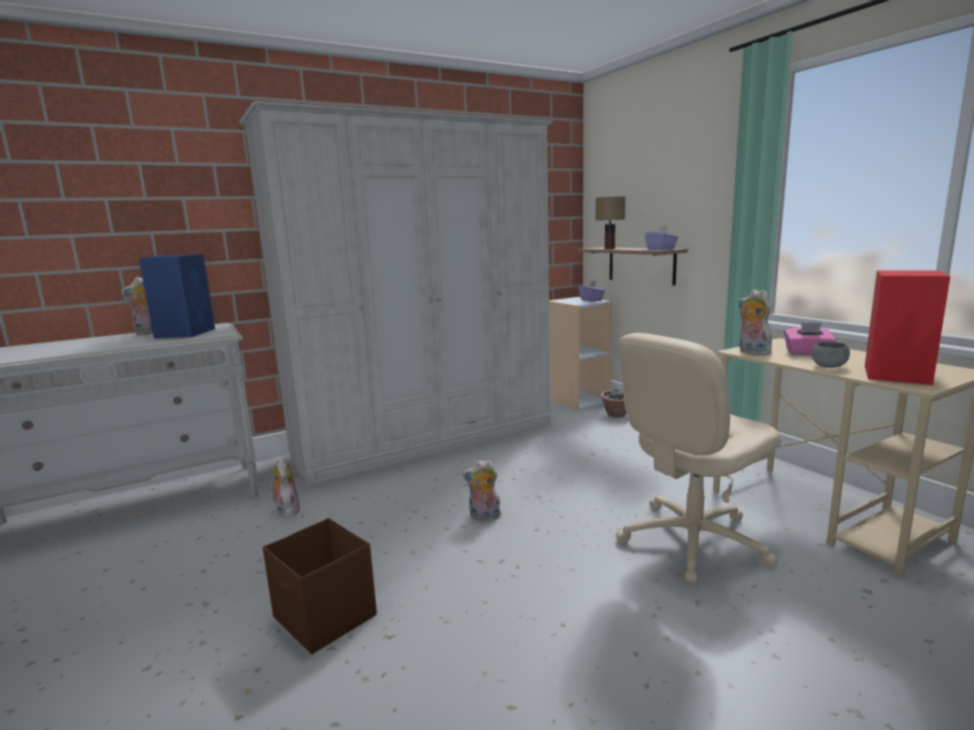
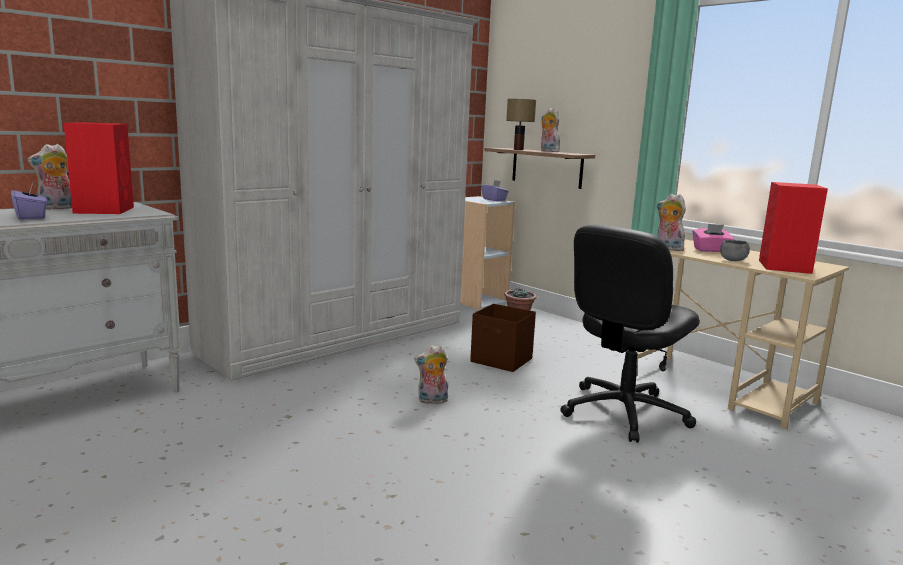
camera: 15 degrees left, 0 degrees up
(186, 333) = (105, 210): blue speaker -> red speaker
(286, 510) = (221, 403): plush toy -> plush toy (548, 151)
(325, 618) = (321, 486): brown storage box -> brown storage box (502, 360)
(661, 249) = (571, 153): purple tissue box -> purple tissue box (31, 217)
(692, 541) = (624, 412): beige office chair -> black office chair

